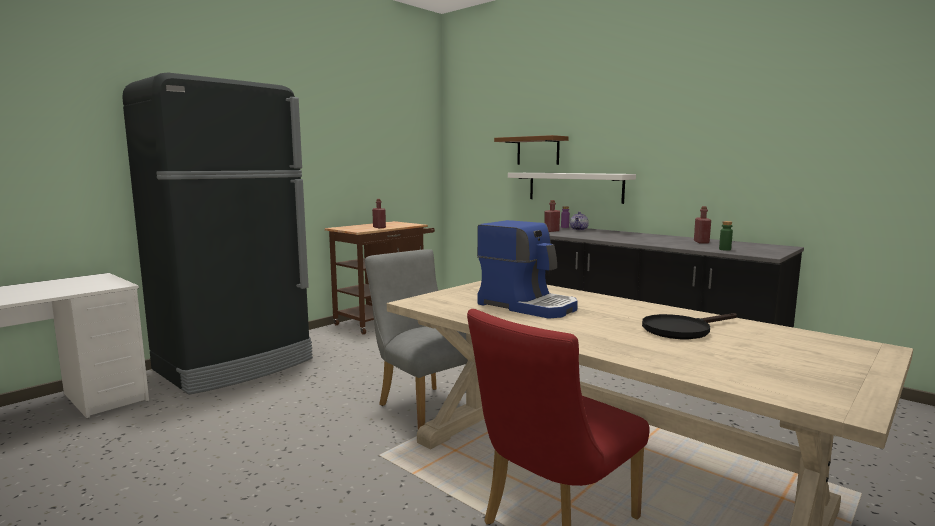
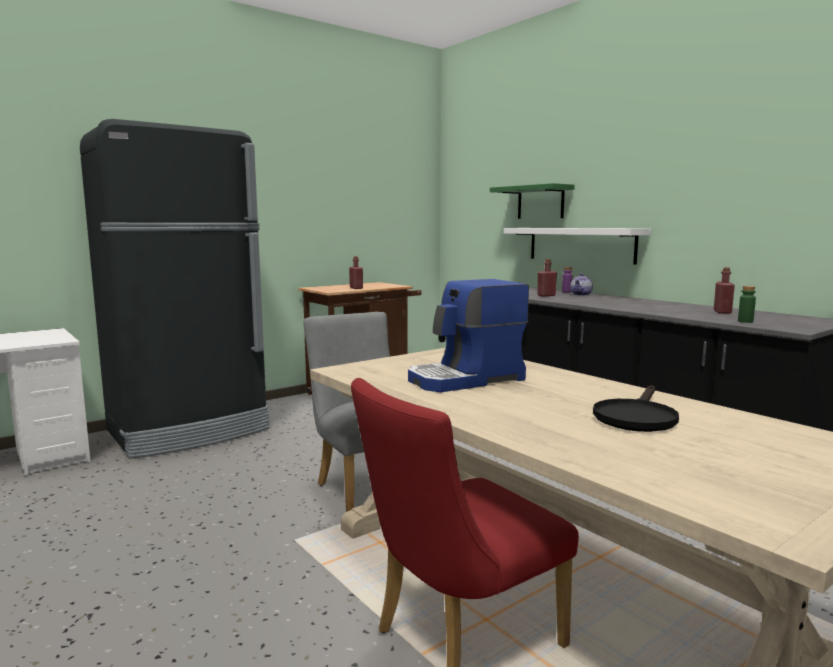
camera: 10 degrees right, 0 degrees up
(528, 306) = (466, 379): coffee machine -> coffee machine turned 105 degrees clockwise
(538, 151) = (540, 202): brown shelf -> green shelf
(682, 329) = (636, 417): black frying pan -> black frying pan turned 45 degrees counterclockwise

